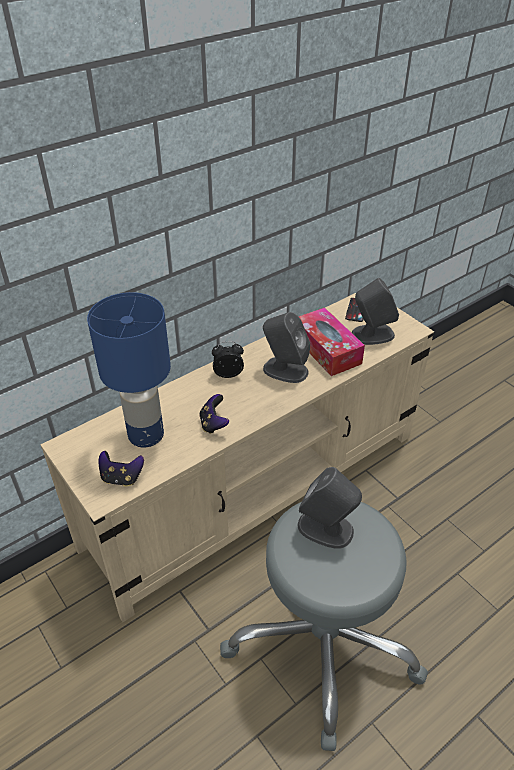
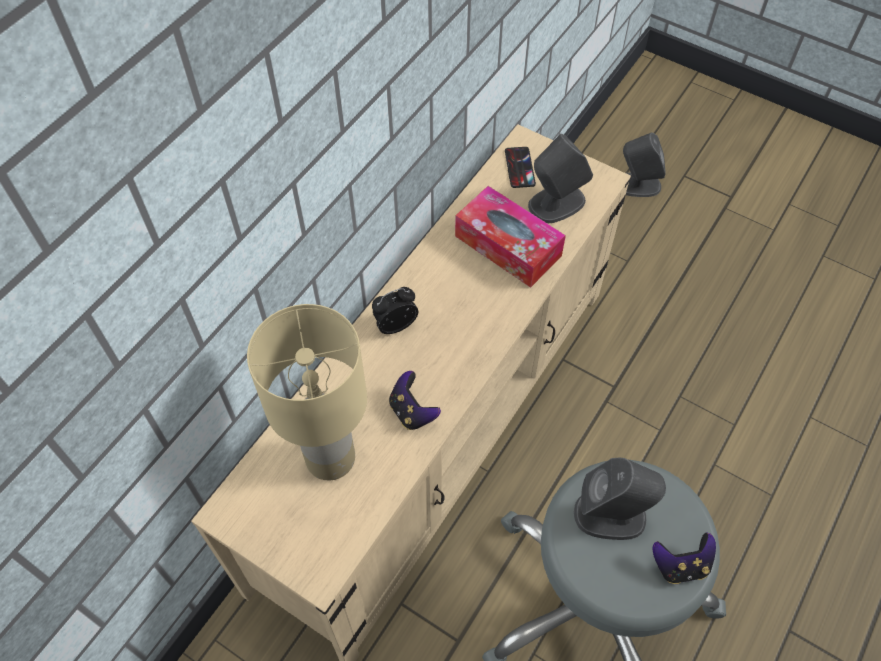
camera: 20 degrees left, 15 degrees up
(121, 478) = (330, 535): game controller -> game controller (680, 565)
(145, 435) = (329, 459): blue table lamp -> beige table lamp
(285, 370) = (467, 295): grey speaker -> grey speaker (638, 185)

